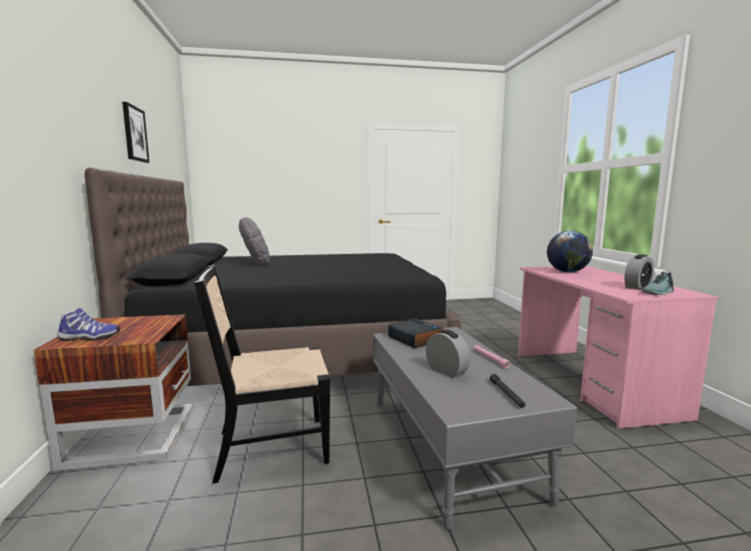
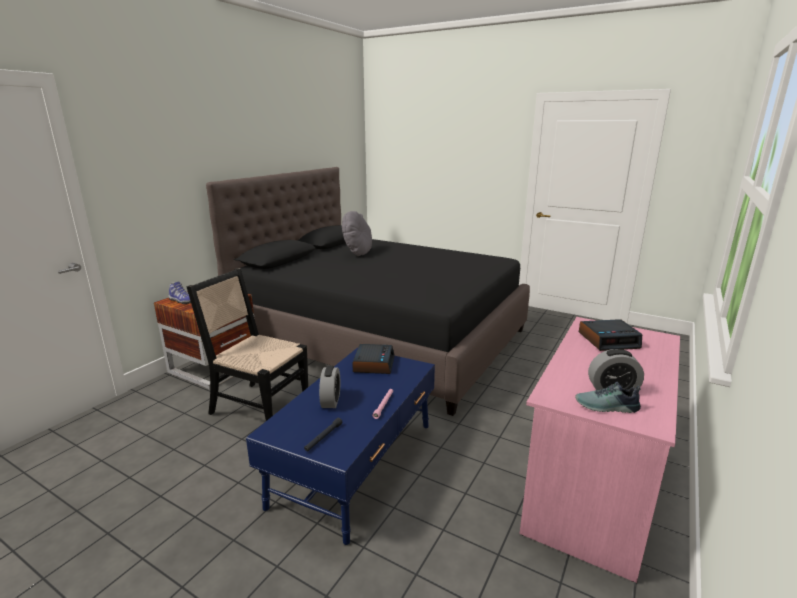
camera: 40 degrees right, 10 degrees up
(134, 134) = (276, 138): picture -> none
(449, 444) = (355, 463): grey coffee table -> blue coffee table
(567, 272) = (608, 340): globe -> alarm clock

